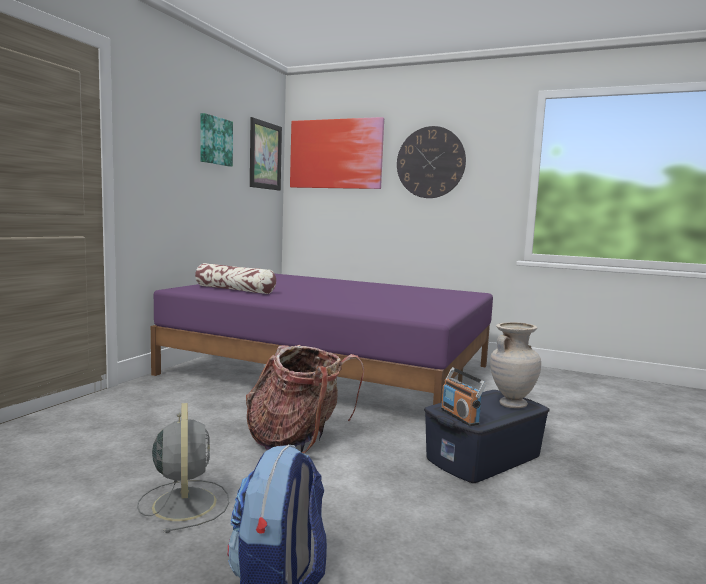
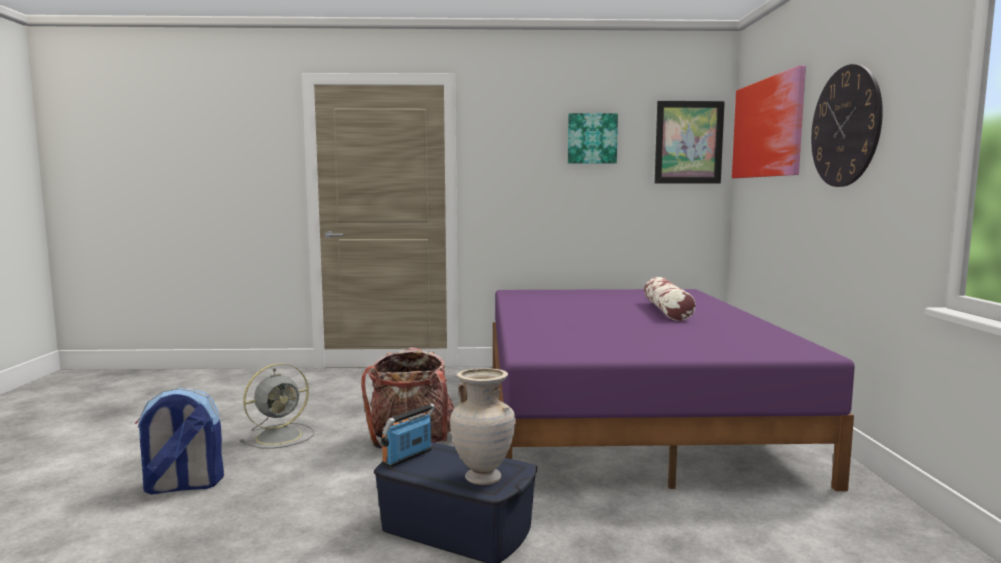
camera: 65 degrees right, 0 degrees up
(235, 290) = (548, 298): pillow -> pillow (667, 311)

